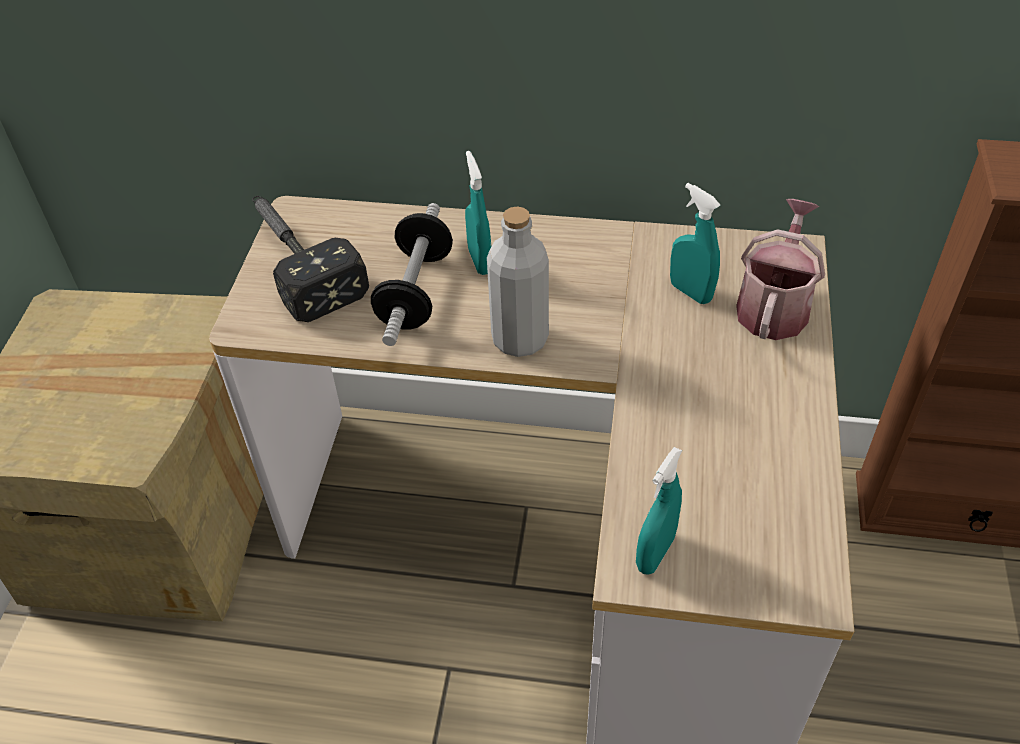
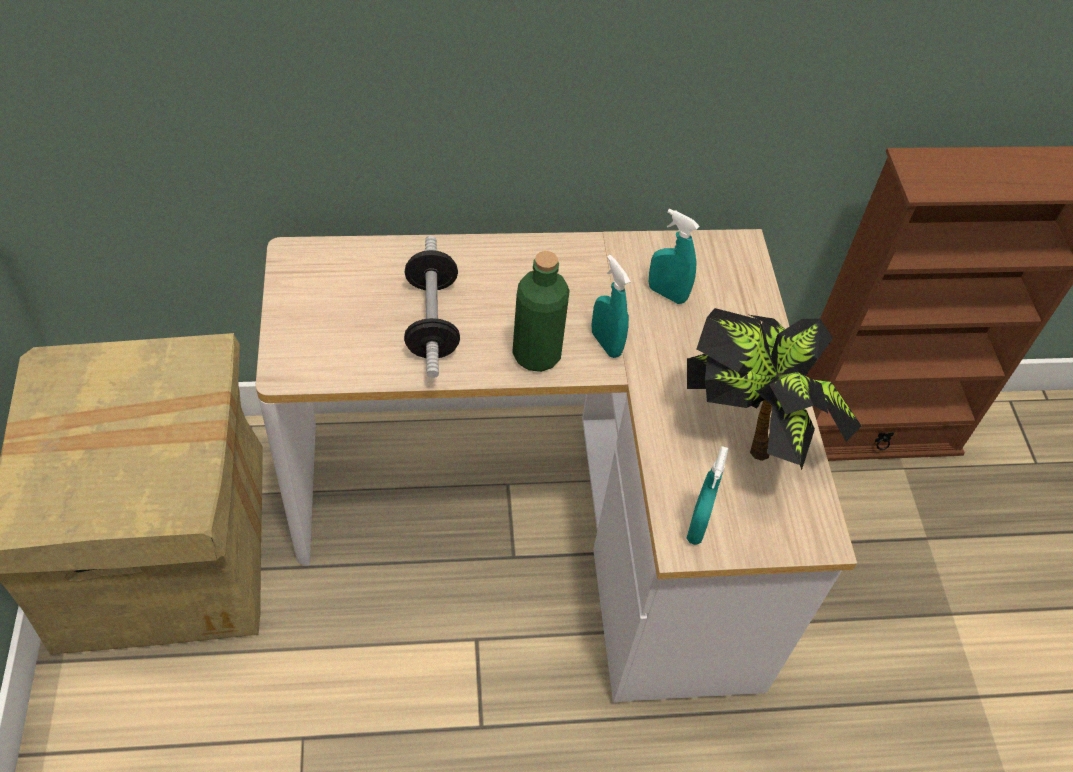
camera: 20 degrees left, 5 degrees up
(296, 260) = (312, 302): hammer -> none
(480, 261) = (480, 285): turquoise spray bottle -> turquoise spray bottle (606, 344)
(520, 339) = (536, 354): grey bottle -> green bottle
(753, 456) = (751, 433): none -> potted plant
(774, 305) = (737, 298): watering can -> none

